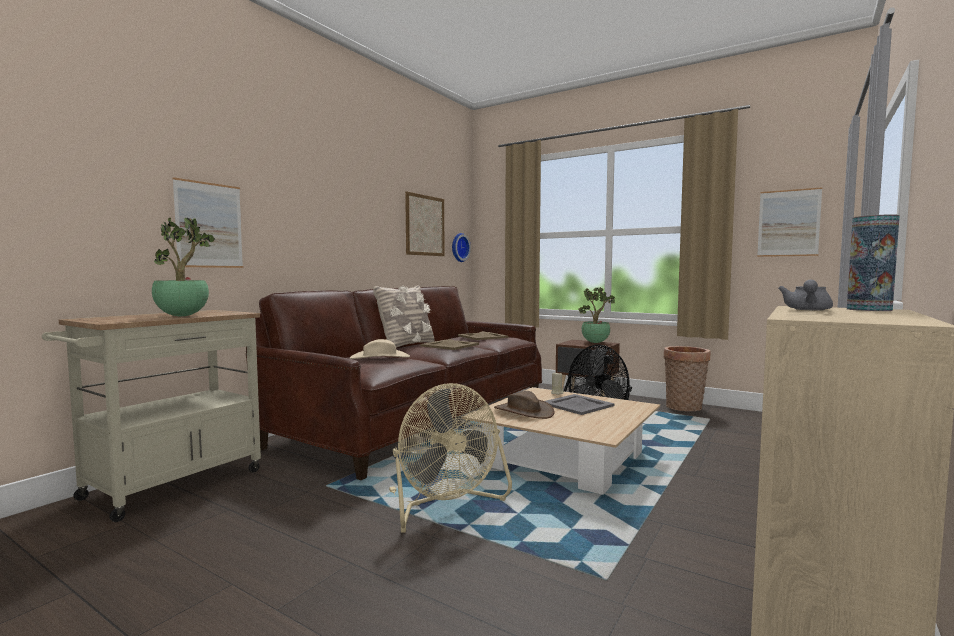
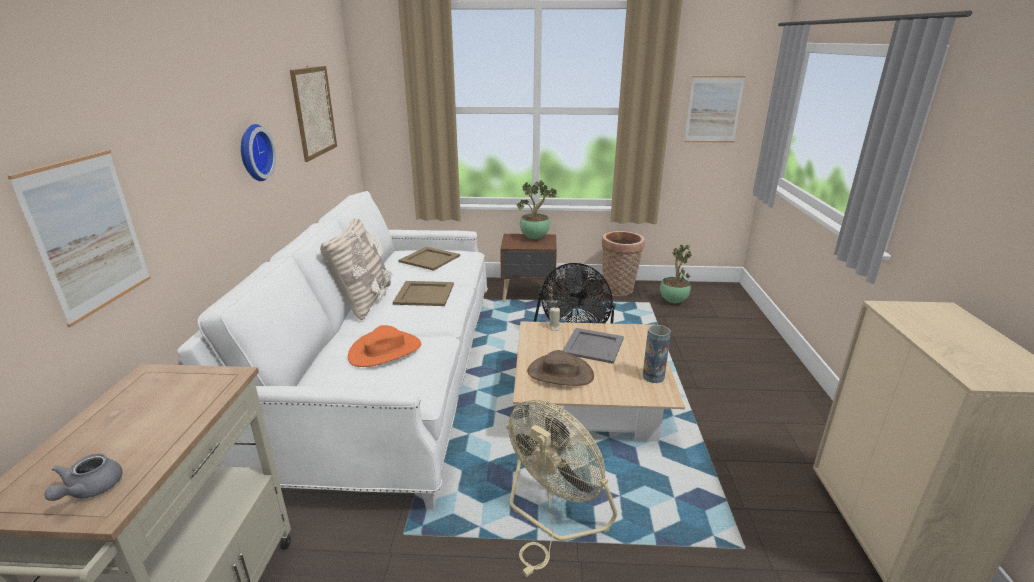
camera: 30 degrees left, 20 degrees up
(183, 316) = (167, 426): potted plant -> potted plant (673, 301)
(380, 357) = (385, 350): beige hat -> orange hat
(417, 419) = (389, 378): brown sofa -> white sofa
(440, 507) = (548, 516): beige fan -> beige fan turned 75 degrees counterclockwise
(459, 247) = (345, 127): wall clock -> wall clock (253, 153)
(807, 310) = (920, 327): grey teapot -> grey teapot (89, 490)
(869, 309) = (943, 314): vase -> vase (653, 377)

